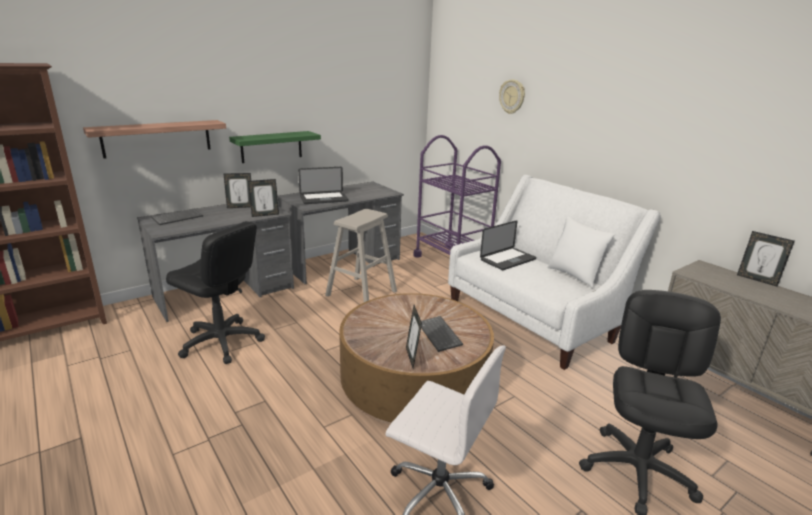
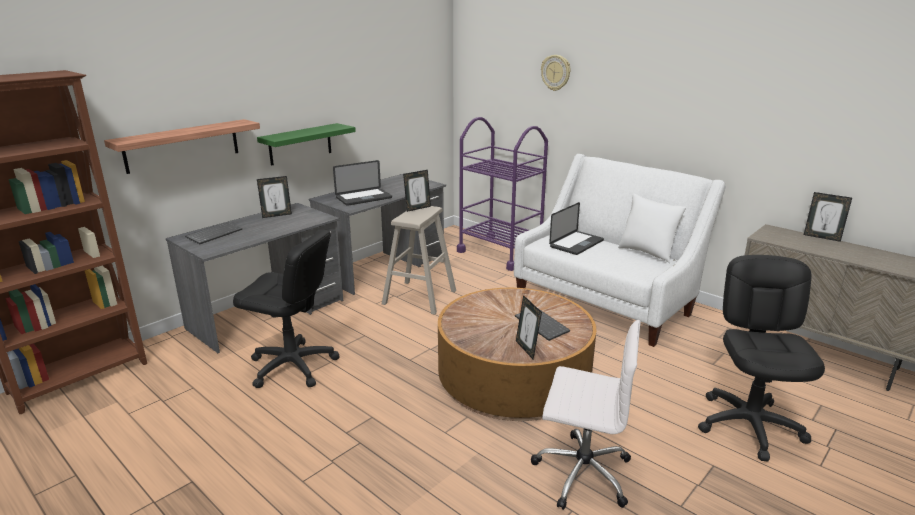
camera: 10 degrees left, 0 degrees up
(265, 215) = (311, 221): picture frame -> picture frame (417, 208)

